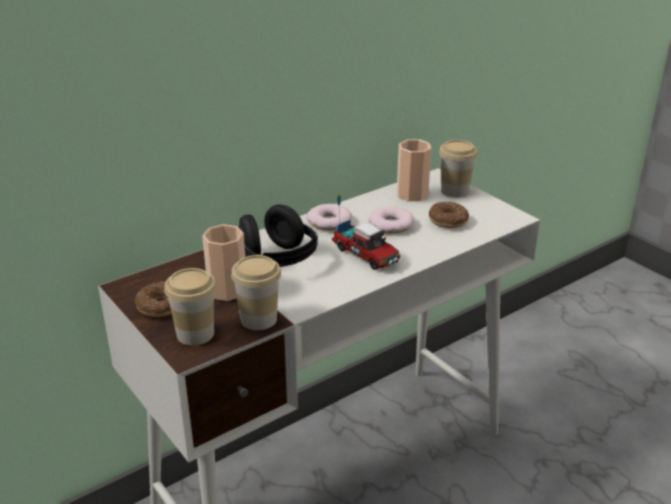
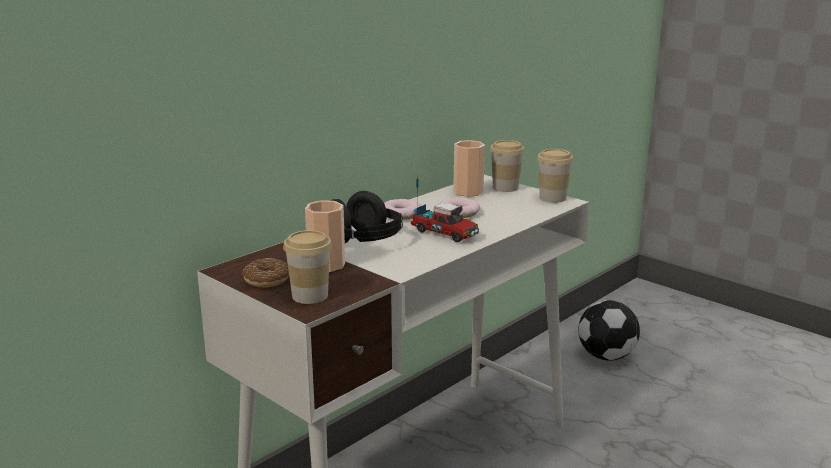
camera: 10 degrees left, 10 degrees down
(258, 319) = (365, 282): cup -> cup (552, 198)
(448, 221) = (508, 207): donut -> none
(565, 352) = (606, 356): none -> football

